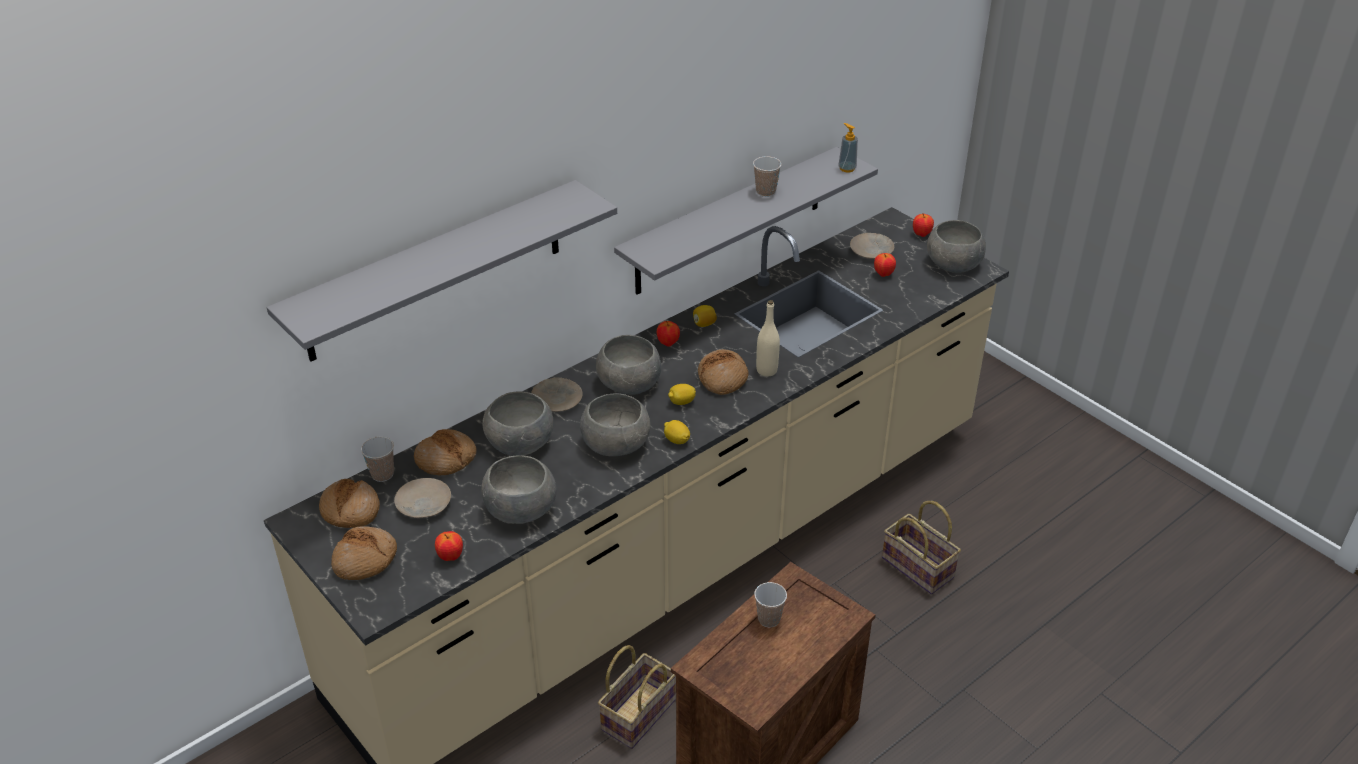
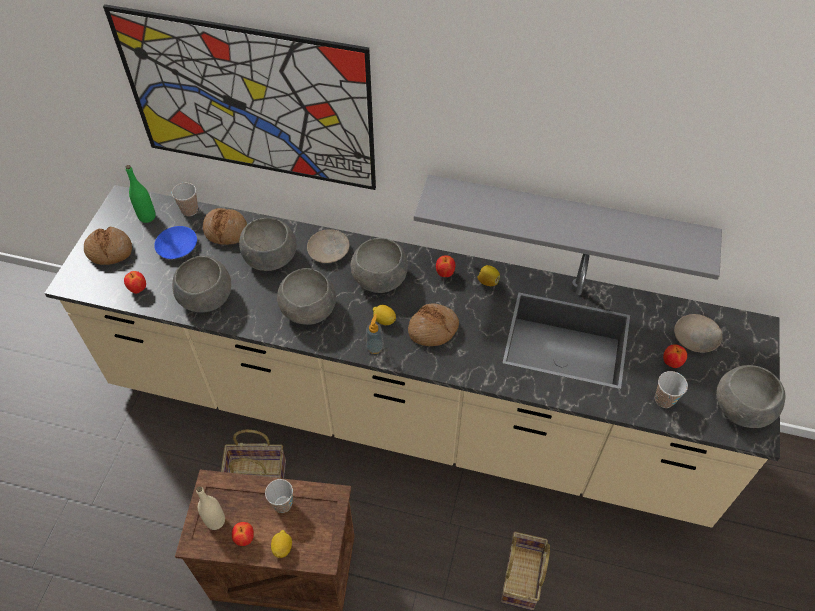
camera: 55 degrees right, 15 degrees up
(350, 511) = (147, 217): bread -> green bottle
(424, 504) = (176, 246): beige plate -> blue plate
(435, 271) = (249, 101): grey shelf -> picture
(676, 440) = (339, 341): lemon -> lemon (282, 548)
(765, 192) = (596, 220): cup -> cup (664, 400)
(766, 370) = (466, 351): beige bottle -> beige bottle (215, 521)
(847, 168) = (693, 254): soap dispenser -> soap dispenser (375, 347)
(921, 234) = (761, 360): apple -> apple (245, 538)

